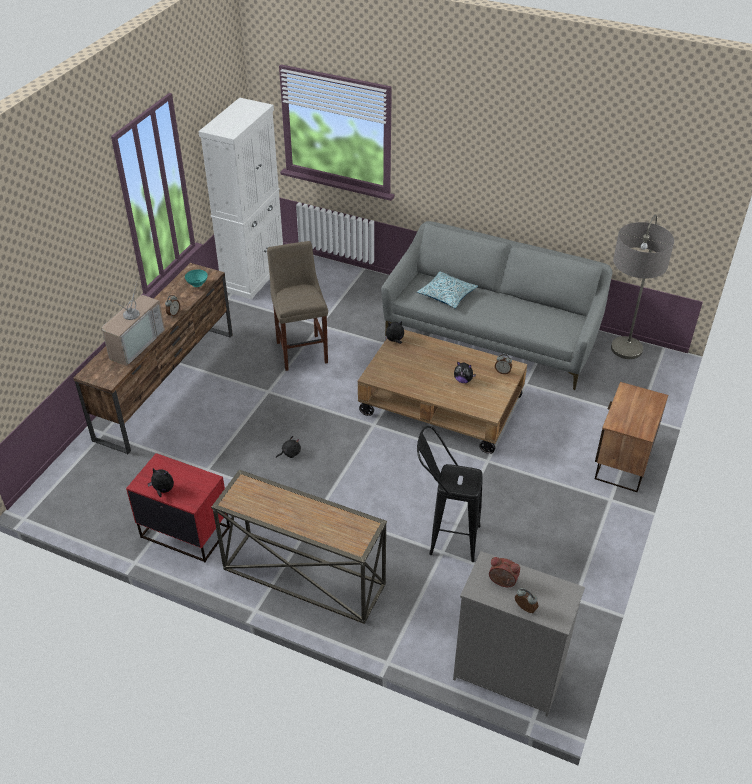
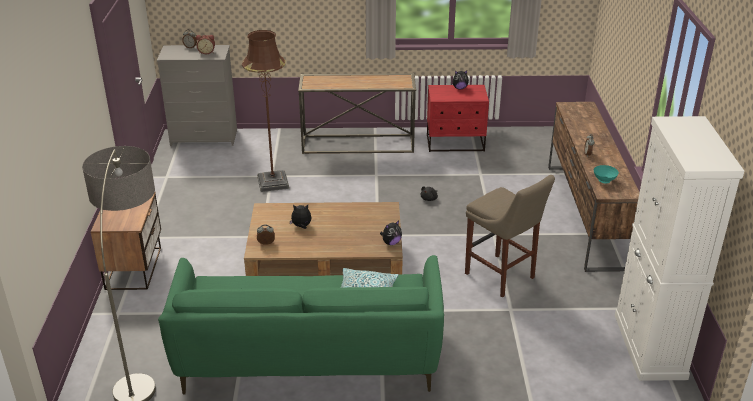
camera: 155 degrees right, 10 degrees down
(134, 343) = (586, 129): television -> none
(445, 538) = (273, 183): black stool -> brown floor lamp
(492, 335) = (308, 358): grey sofa -> green sofa

